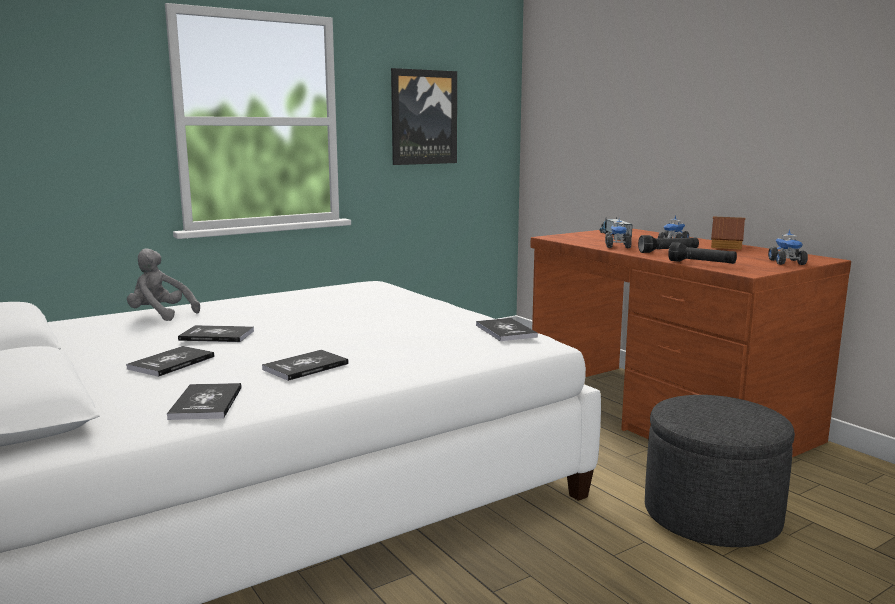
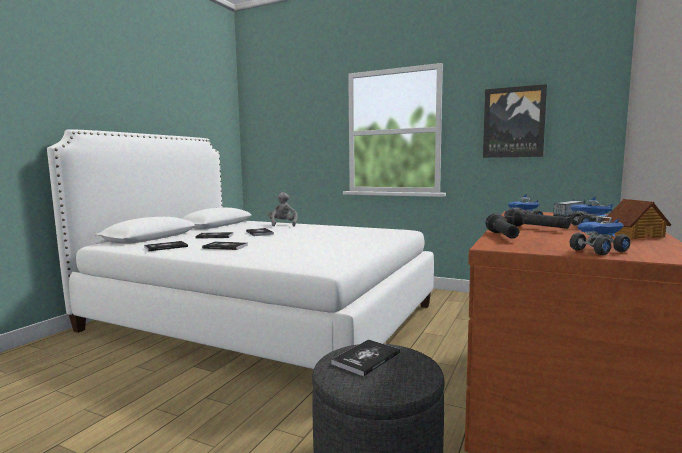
camera: 60 degrees right, 5 degrees down
(505, 331) = (335, 257): book -> book (366, 358)

